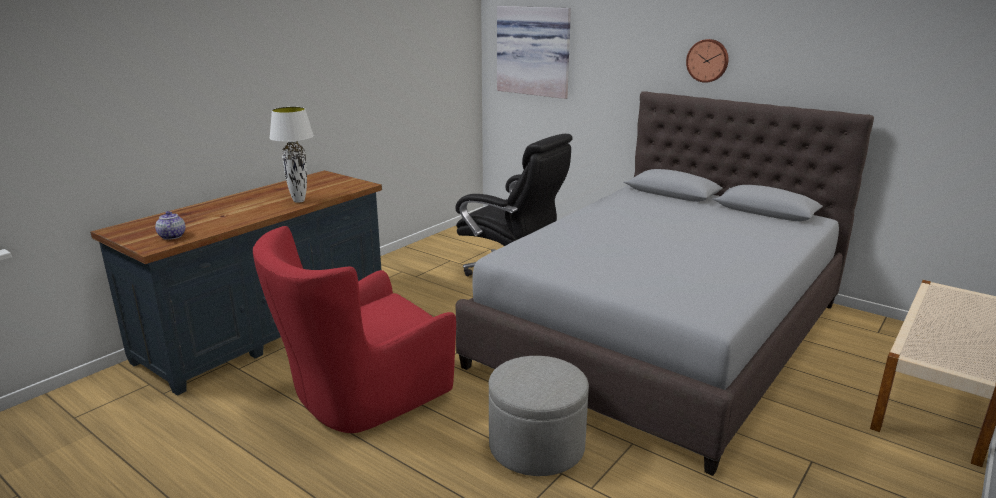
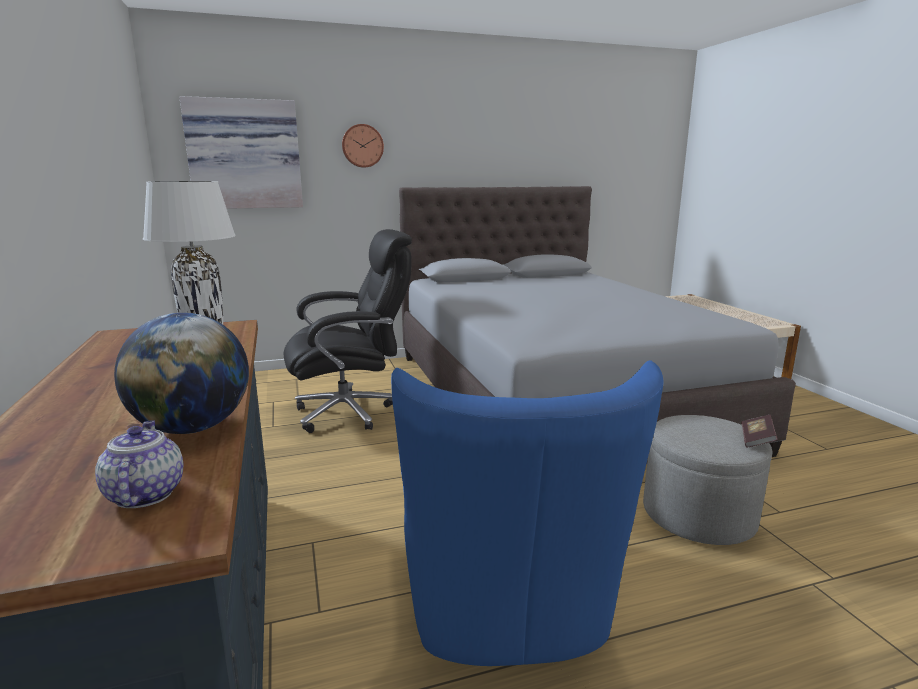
camera: 55 degrees left, 5 degrees down
(172, 236) = (145, 494): teapot -> teapot turned 60 degrees clockwise
(226, 223) = (193, 428): none -> globe
(362, 396) = (506, 600): red armchair -> blue armchair
(549, 398) = (756, 440): none -> book
(708, 60) = (454, 153): wall clock -> wall clock (362, 146)

